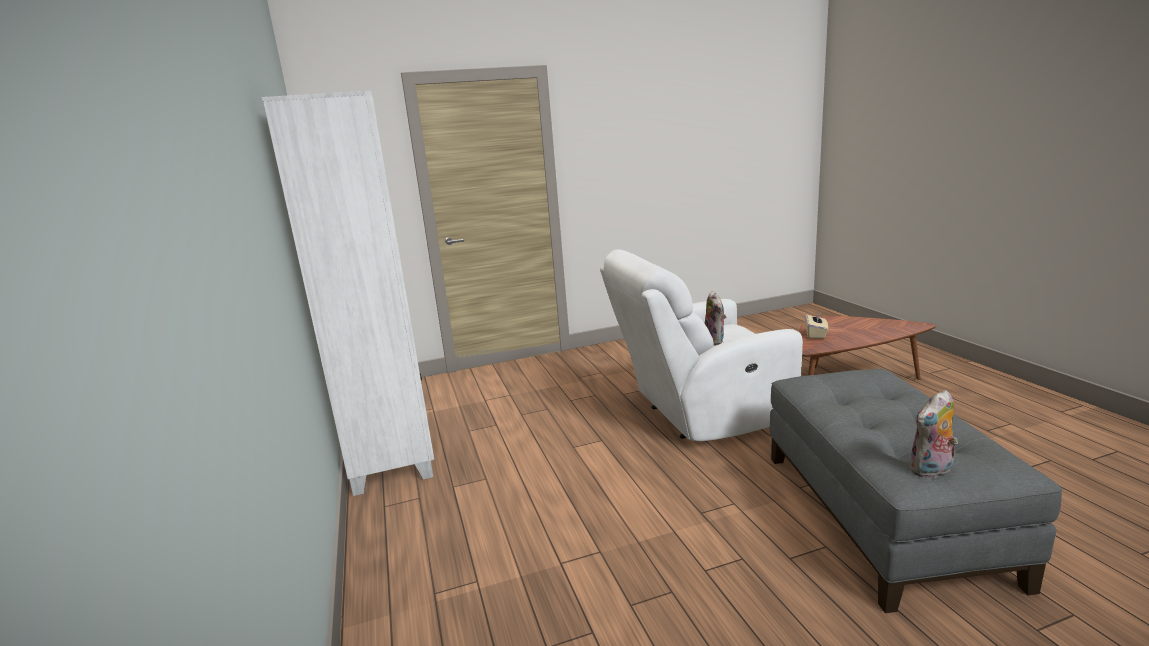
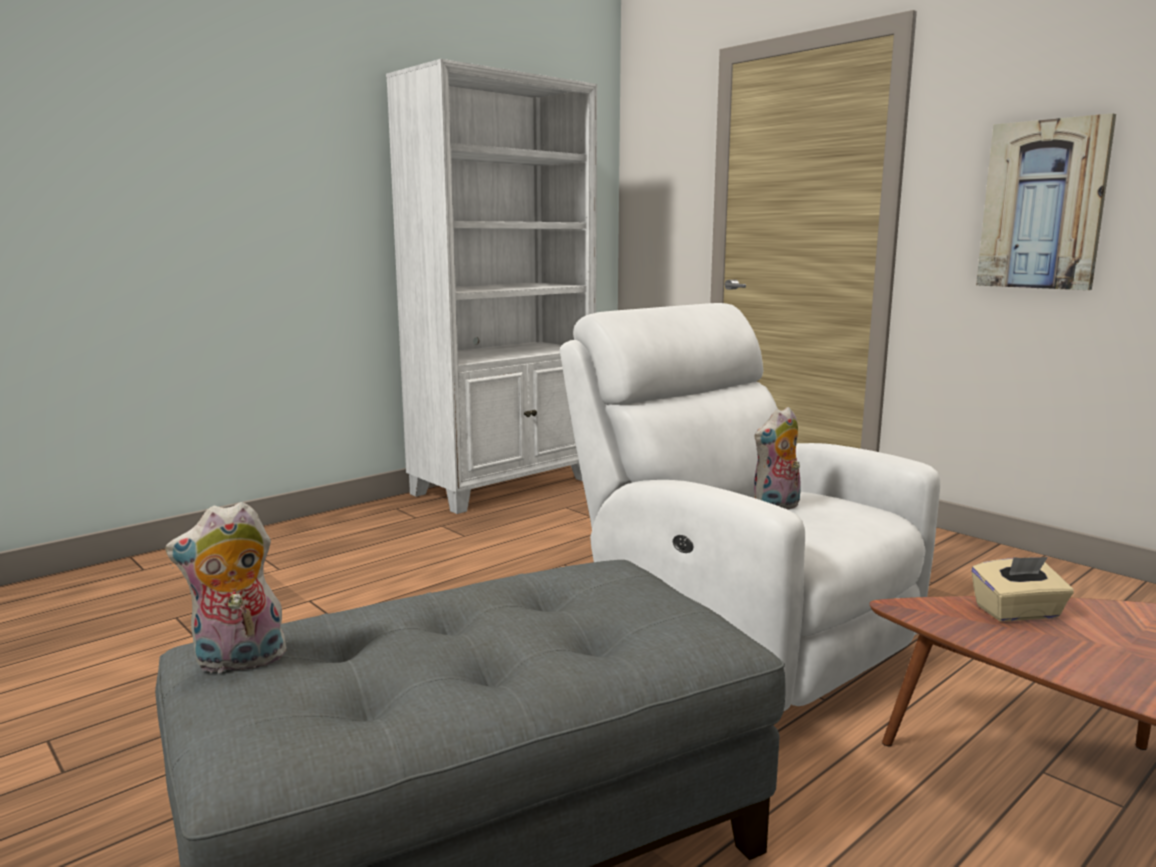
camera: 65 degrees right, 5 degrees down
(628, 171) = (1043, 205): none -> picture
(932, 471) = (238, 662): plush toy -> plush toy turned 60 degrees counterclockwise

